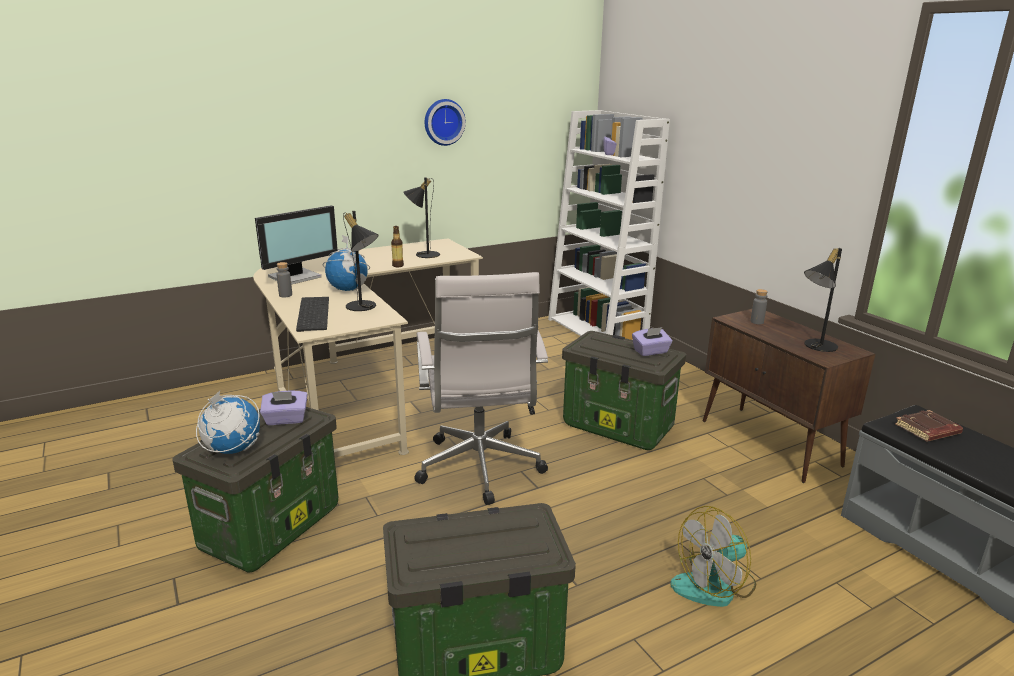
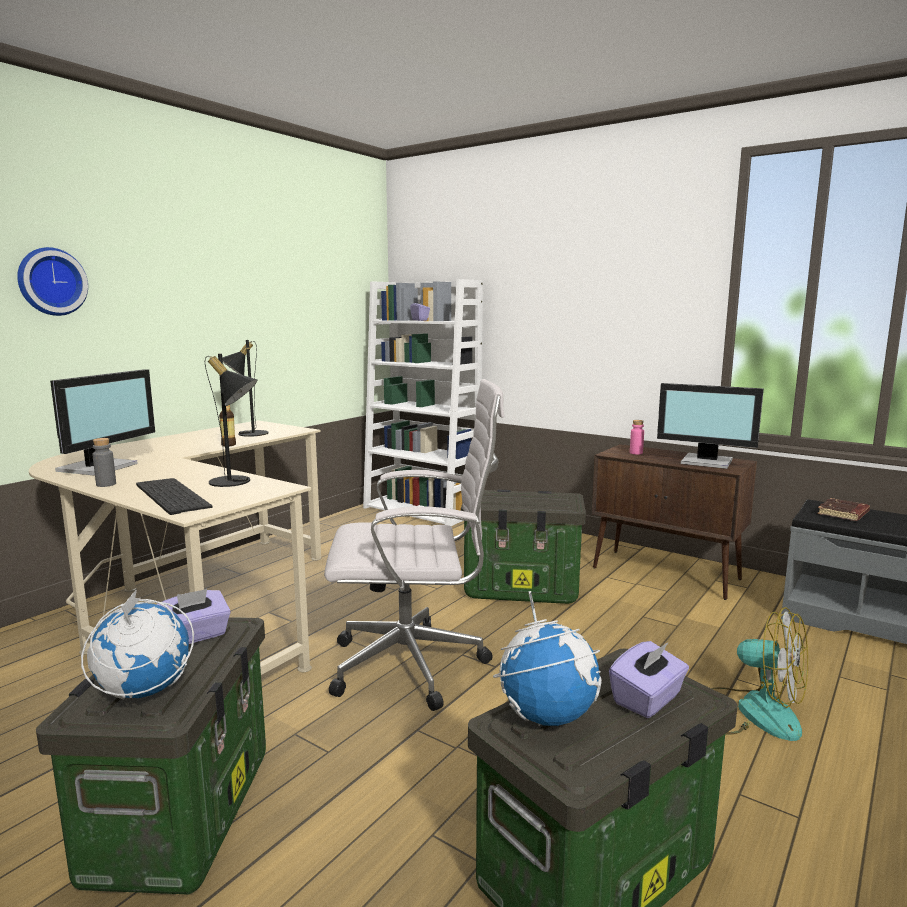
camera: 25 degrees left, 10 degrees down
(348, 289) = (191, 470): globe -> globe (547, 715)
(443, 122) = (245, 285): wall clock -> wall clock (51, 282)
(480, 470) = (415, 665): white office chair -> white office chair turned 60 degrees counterclockwise
(651, 352) = (551, 496): purple tissue box -> purple tissue box (648, 699)
(714, 585) = (752, 712): fan -> fan turned 90 degrees counterclockwise
(757, 322) = (636, 453): grey bottle -> pink bottle
(815, 346) = (707, 462): black table lamp -> monitor

